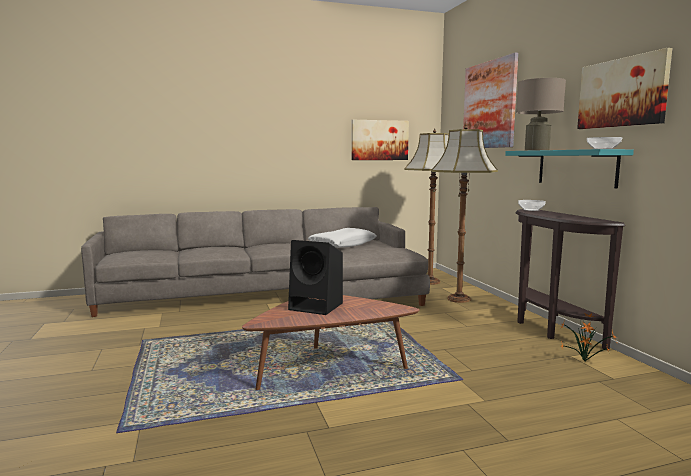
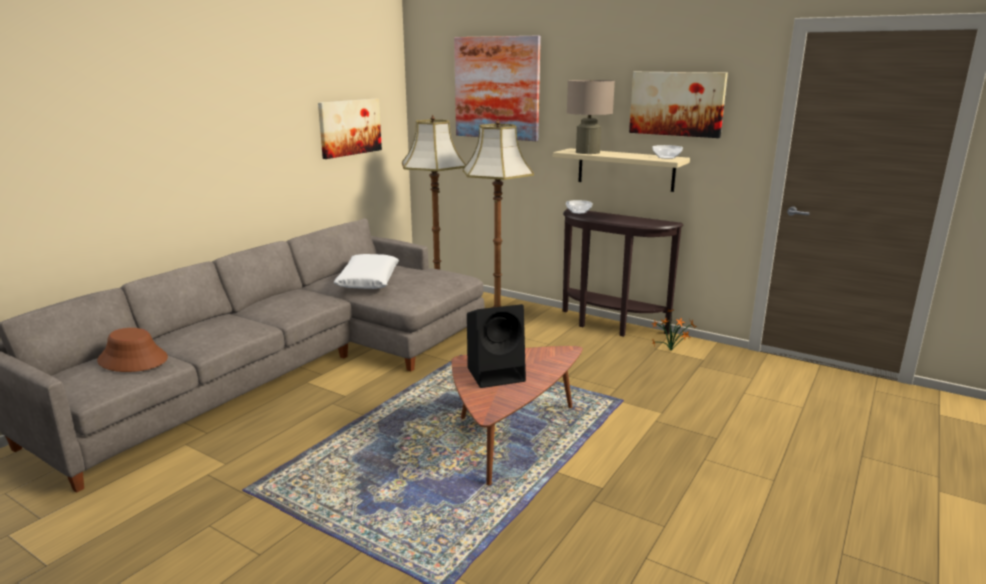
camera: 40 degrees left, 10 degrees up
(152, 252) = (133, 359): none -> brown hat
(576, 167) = (625, 169): turquoise shelf -> beige shelf

